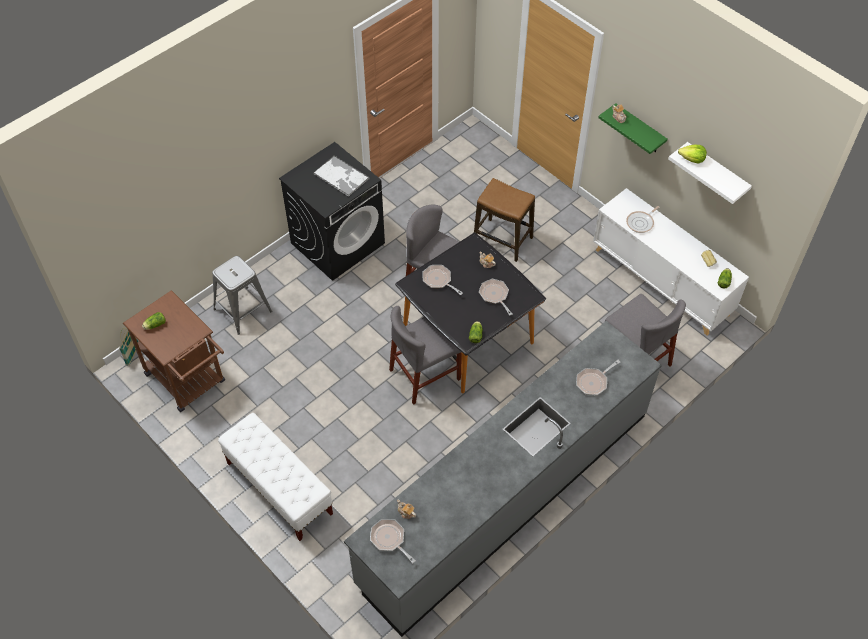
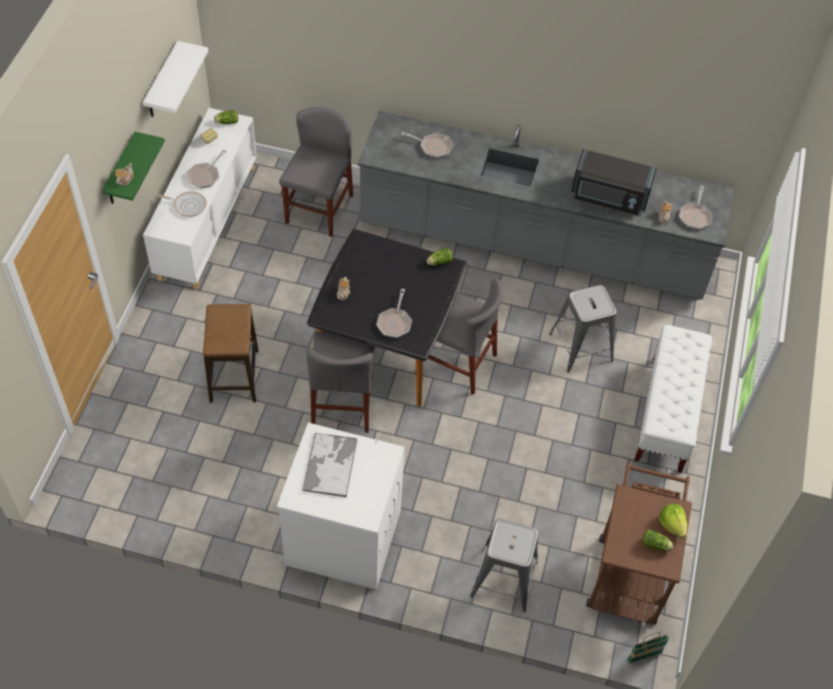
camera: 125 degrees left, 0 degrees up
(338, 243) = (342, 537): black washing machine -> white washing machine
(380, 467) = (580, 347): none -> grey stool
(455, 483) = (609, 197): none -> black microwave
(495, 295) = (380, 268): frying pan -> frying pan (205, 176)
(692, 159) = (168, 90): lettuce -> lettuce (672, 524)

